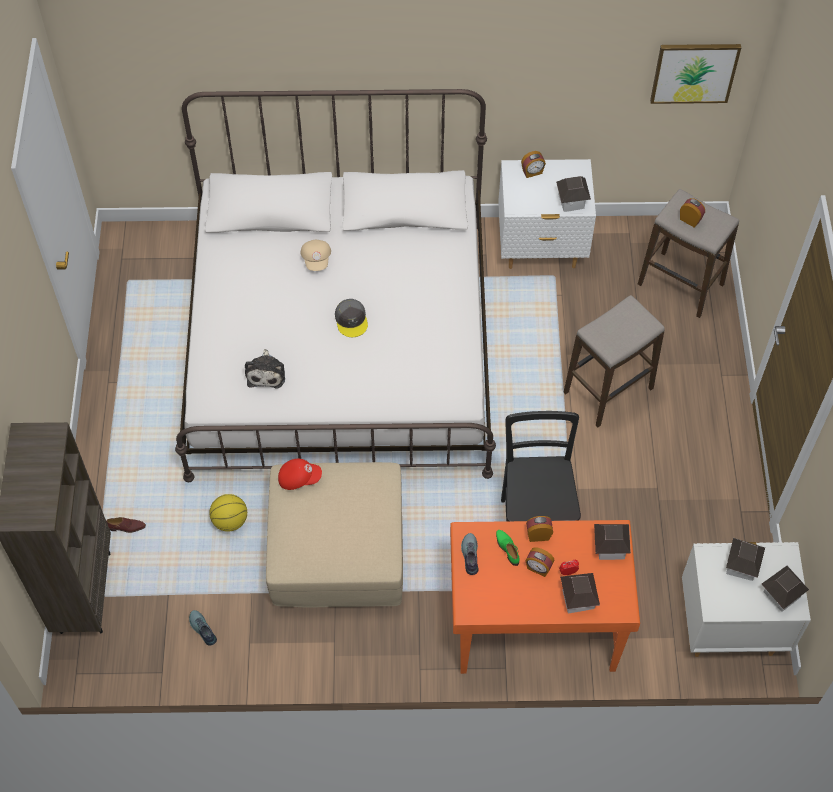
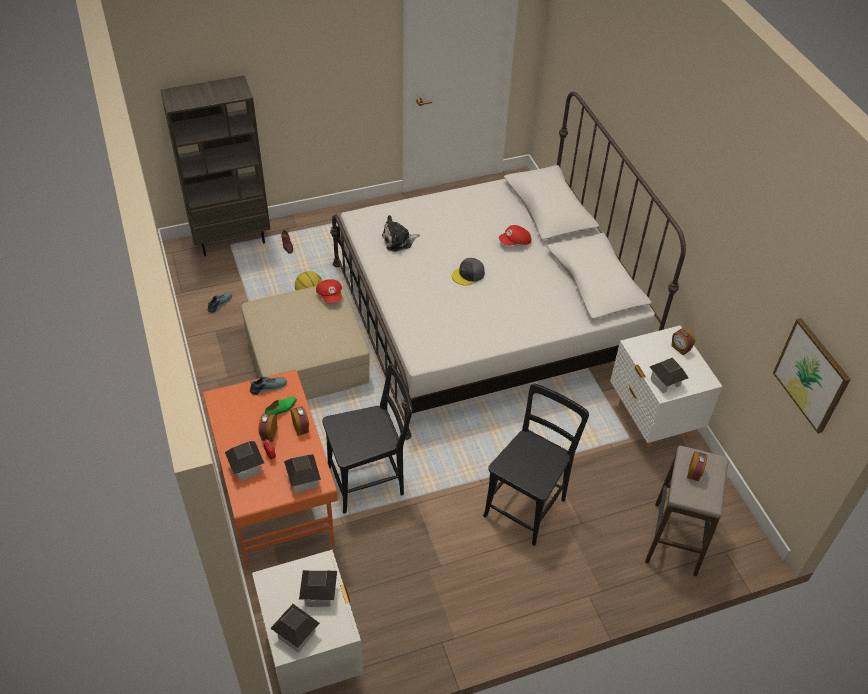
camera: 70 degrees right, 10 degrees down
(317, 259) = (515, 242): beige cap -> red cap
(608, 390) = (527, 504): stool -> black chair

